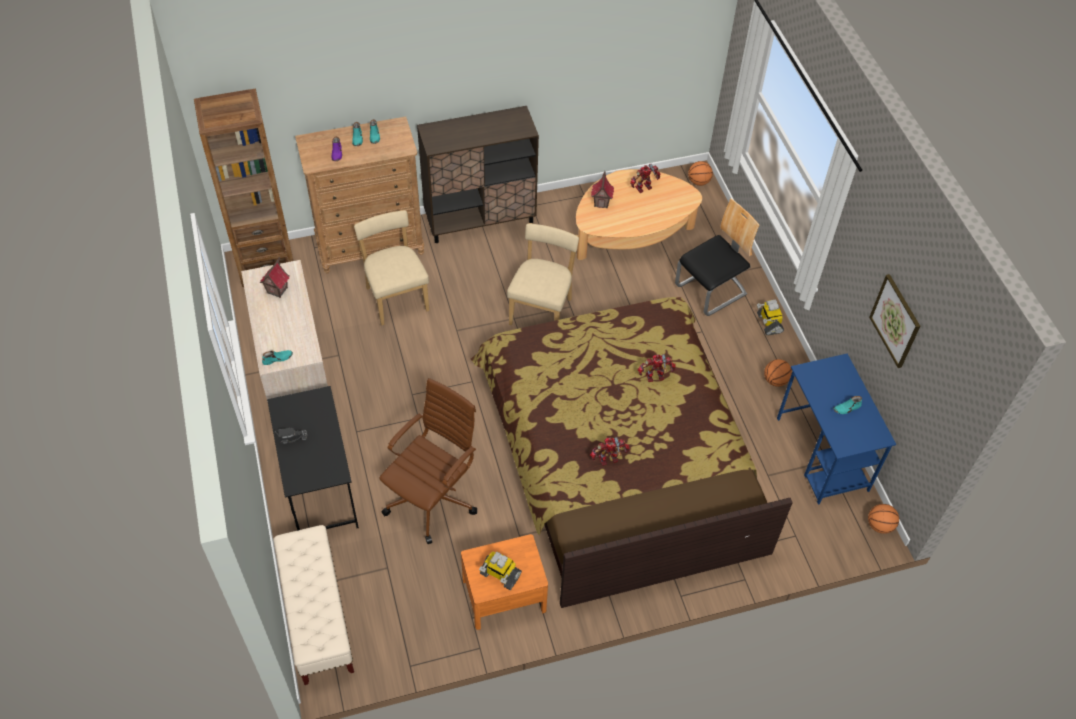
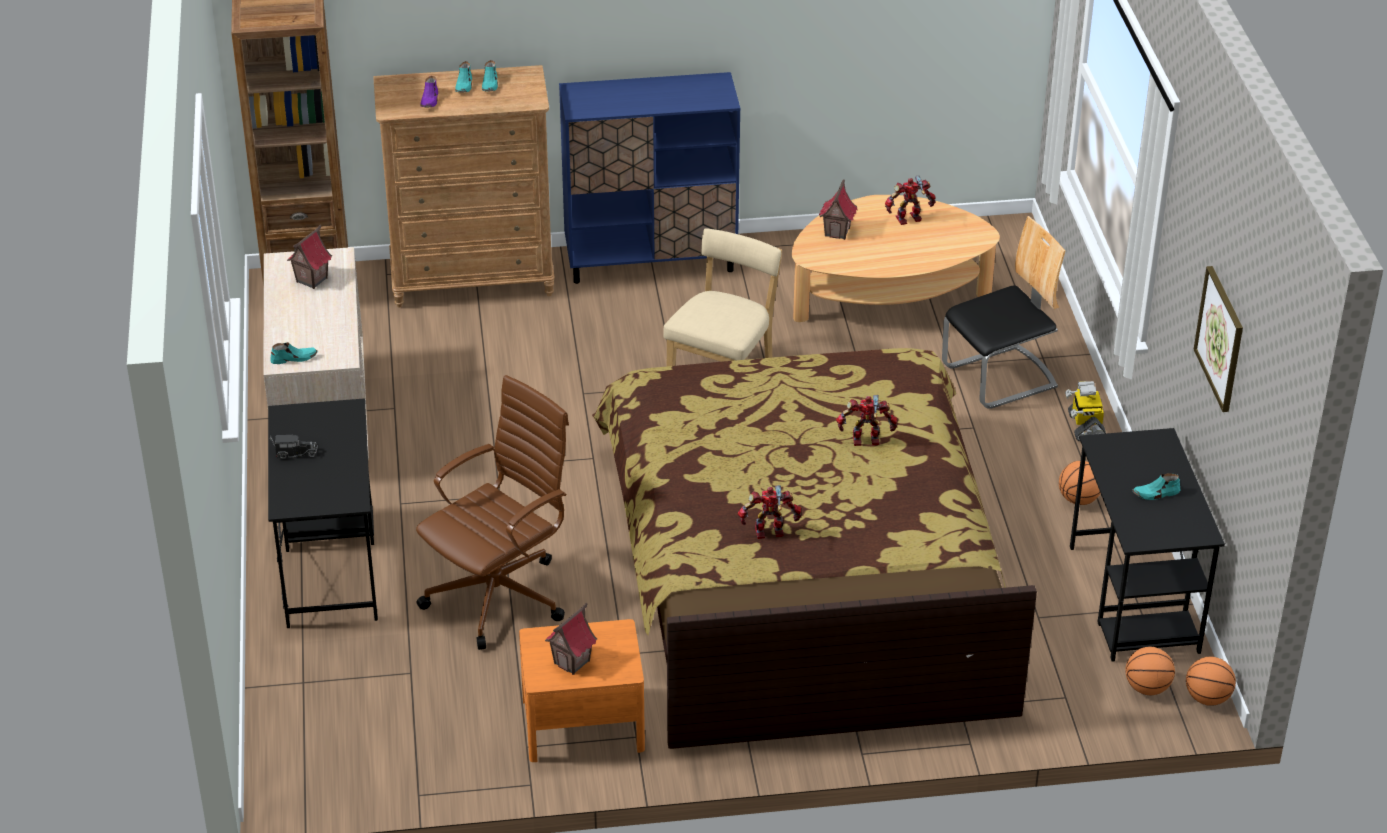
camera: 10 degrees right, 15 degrees down
(318, 617) = (292, 721): beige bench -> none
(396, 297) = (498, 344): beige chair -> none
(480, 220) = (651, 260): brown cabinet -> blue cabinet
(500, 574) = (572, 662): toy robot -> toy house
(698, 182) = (1012, 239): basketball -> basketball (1147, 688)
(822, 455) = (1134, 600): blue desk -> black desk

